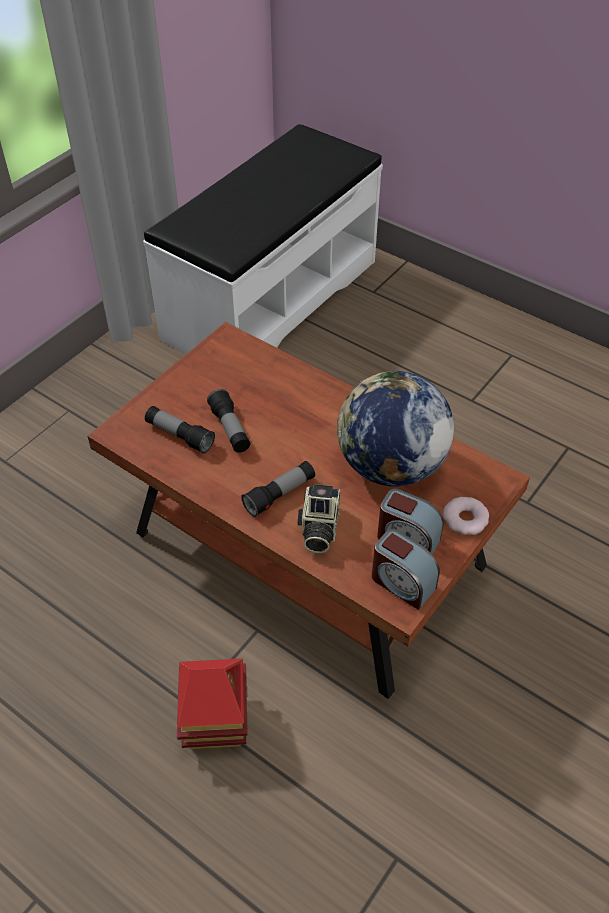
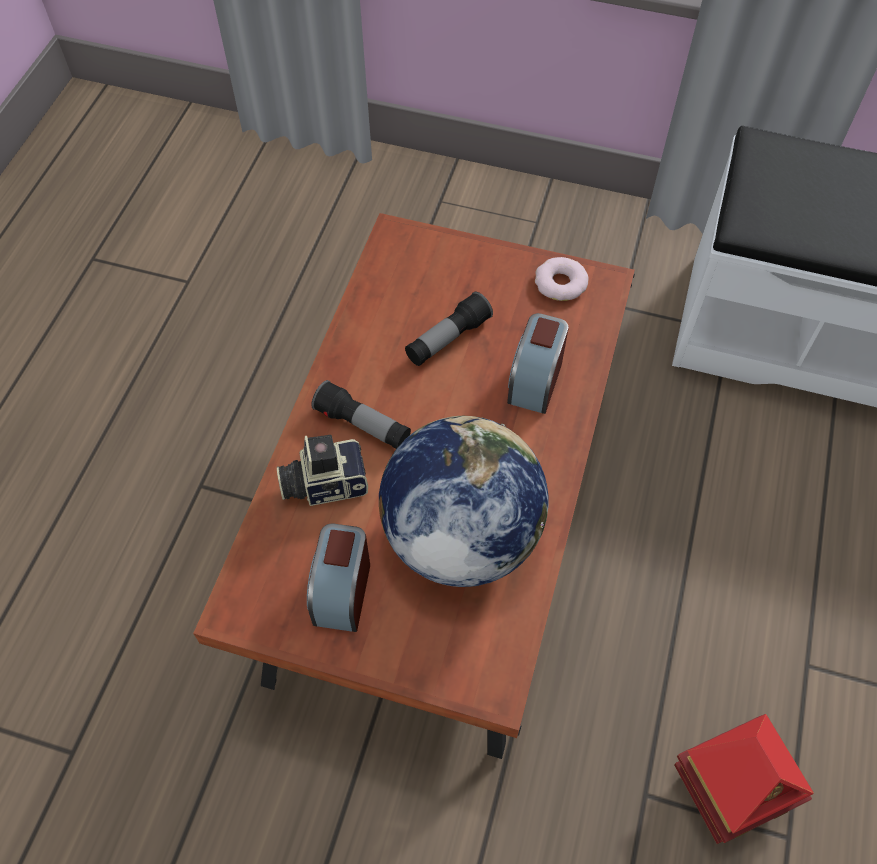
camera: 70 degrees right, 10 degrees up
(179, 436) = (415, 294): flashlight -> none
(215, 722) = (188, 516): toy house -> toy house (727, 790)
(402, 583) = (269, 602): alarm clock -> alarm clock (535, 380)
(465, 519) = (402, 656): donut -> donut (560, 283)

